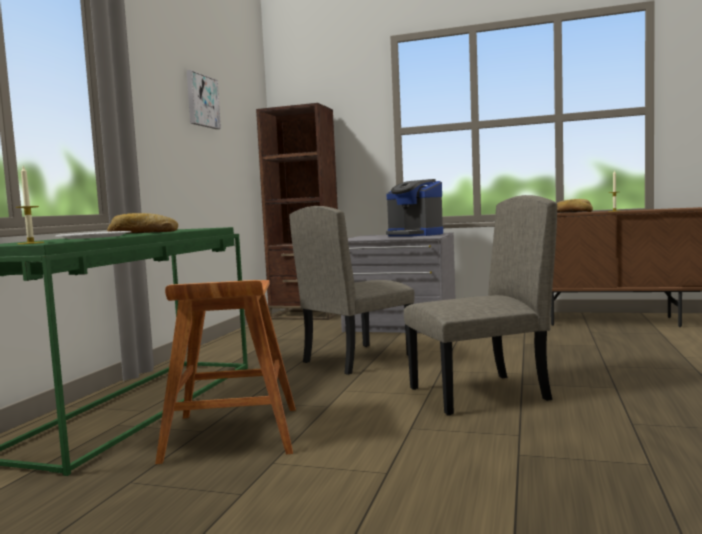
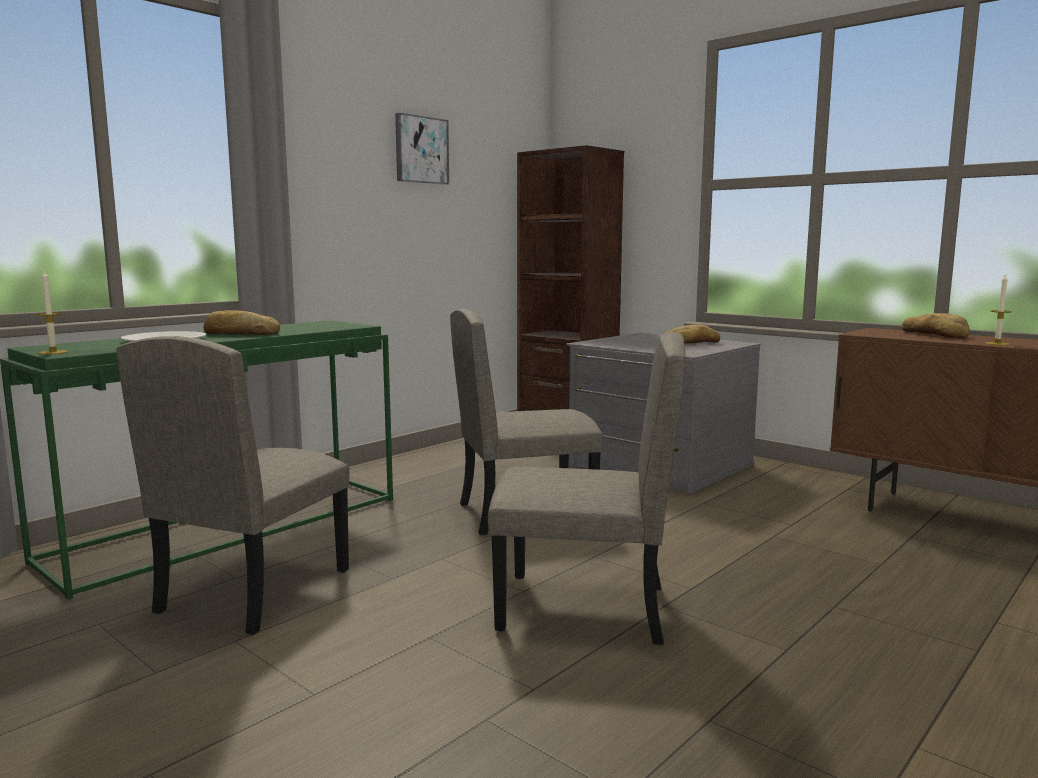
camera: 25 degrees right, 5 degrees up
(232, 434) = (254, 590): brown stool -> beige chair
(414, 235) = (690, 343): coffee machine -> bread

